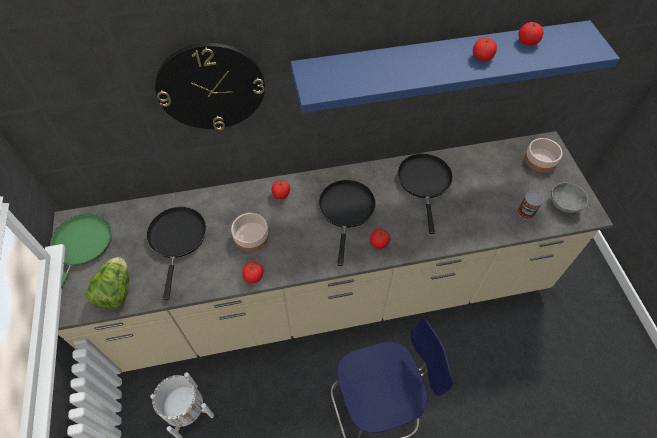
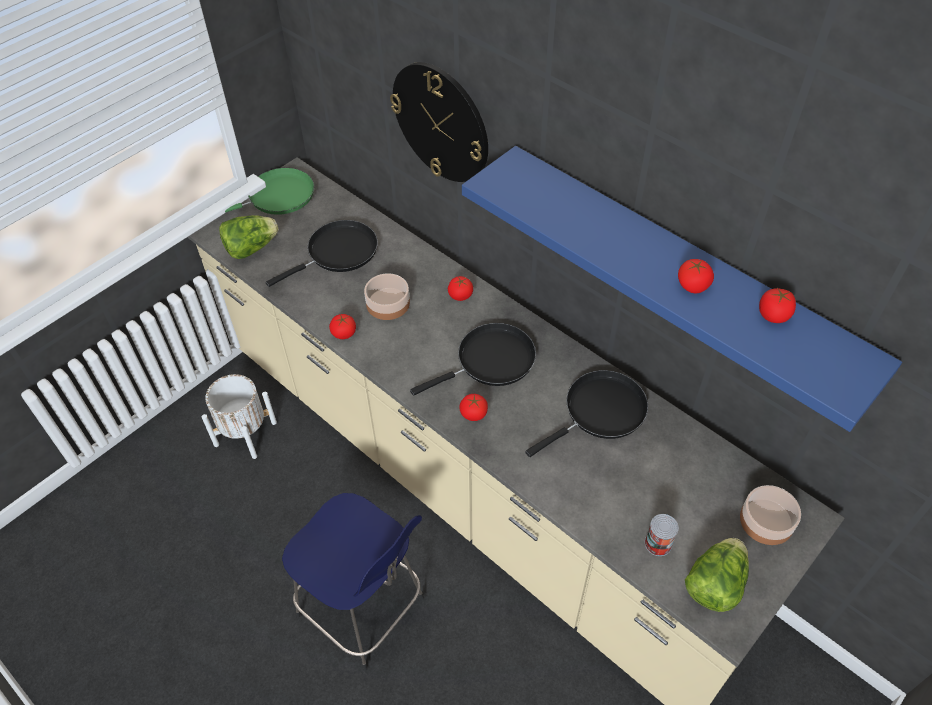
camera: 55 degrees right, 5 degrees down
(564, 204) = (714, 584): grey bowl -> lettuce

